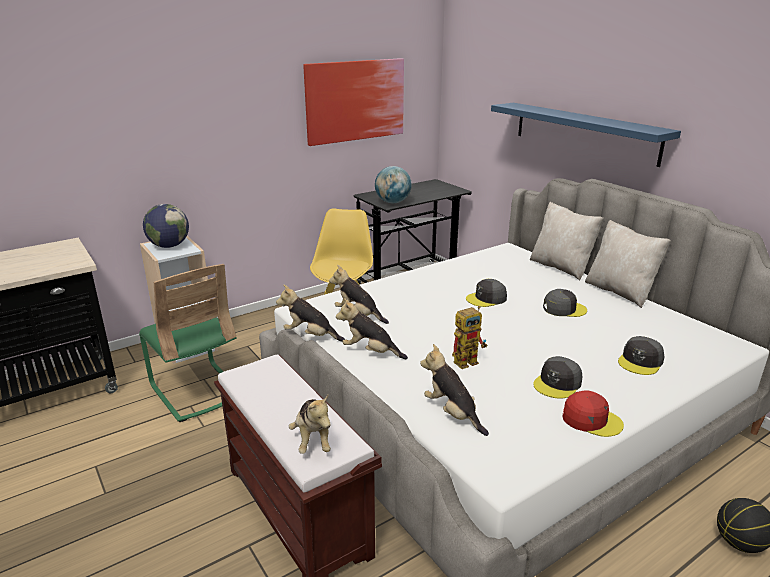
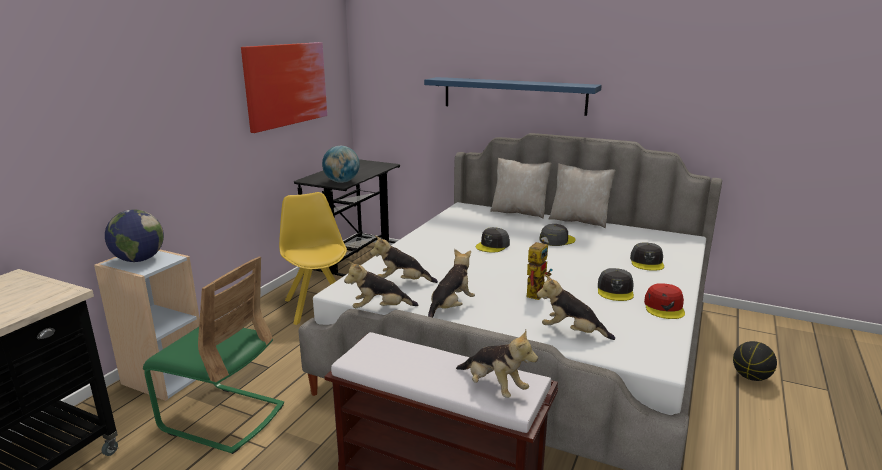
camera: 30 degrees left, 5 degrees down
(370, 352) = (451, 307): plush toy -> plush toy turned 135 degrees clockwise
(591, 420) = (664, 307): red cap -> red cap turned 105 degrees clockwise

